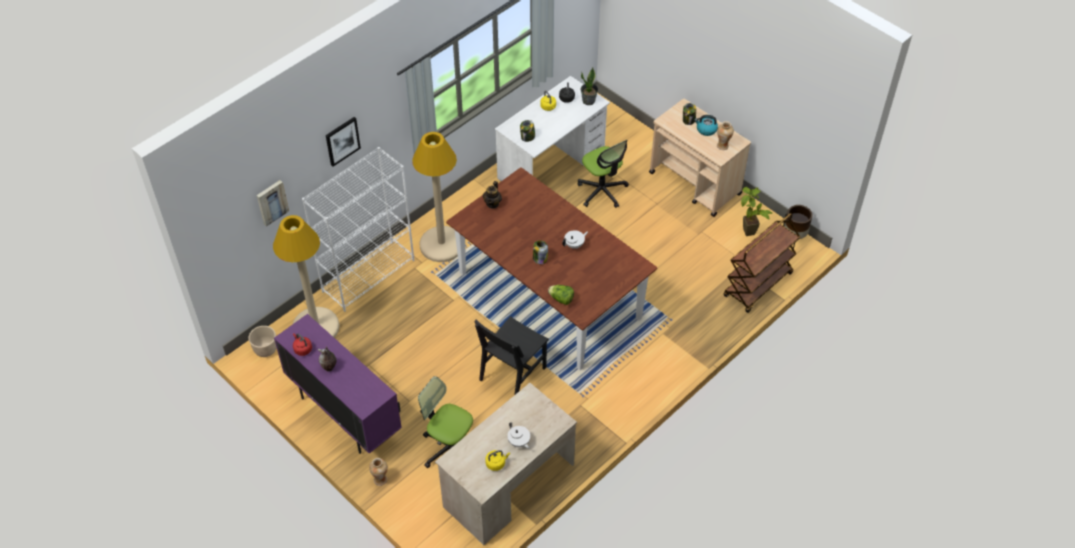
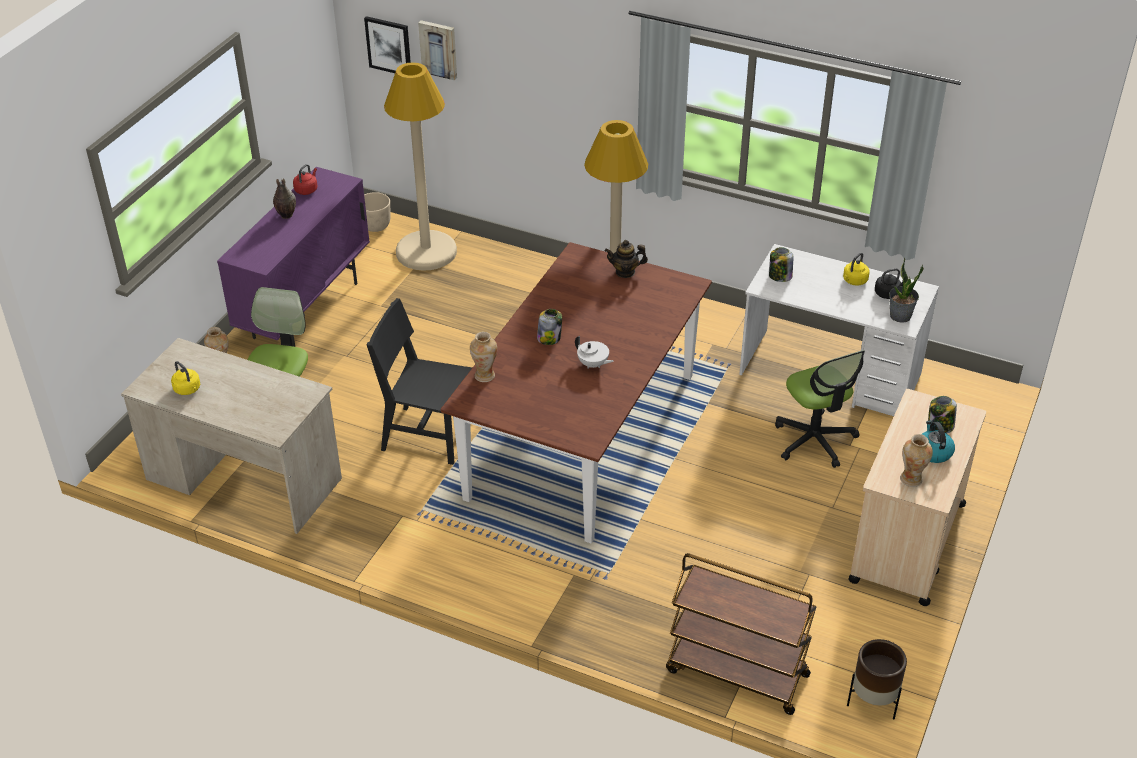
camera: 70 degrees right, 10 degrees down
(342, 141) = (548, 52): picture -> picture (389, 45)
(369, 275) = (528, 268): white bookcase -> none
(519, 442) = (228, 401): white teapot -> none
(561, 299) = (484, 375): lettuce -> vase
(602, 191) = (815, 440): office chair -> office chair turned 60 degrees counterclockwise
(749, 236) = (838, 637): potted plant -> none

